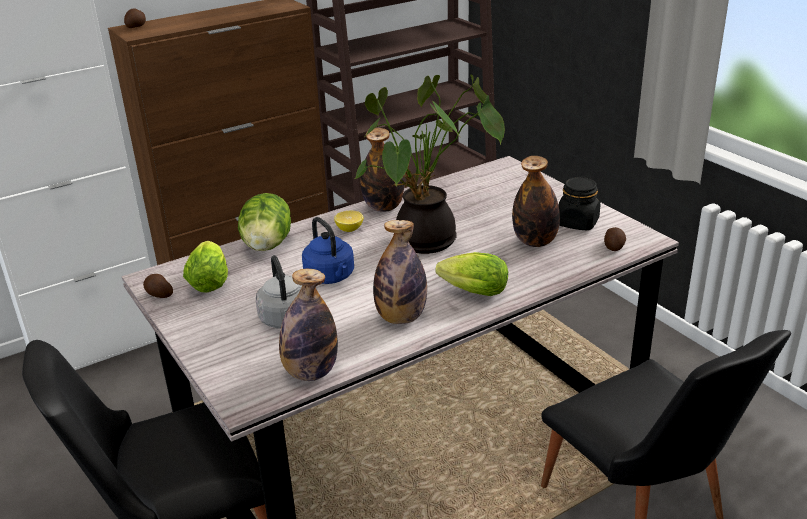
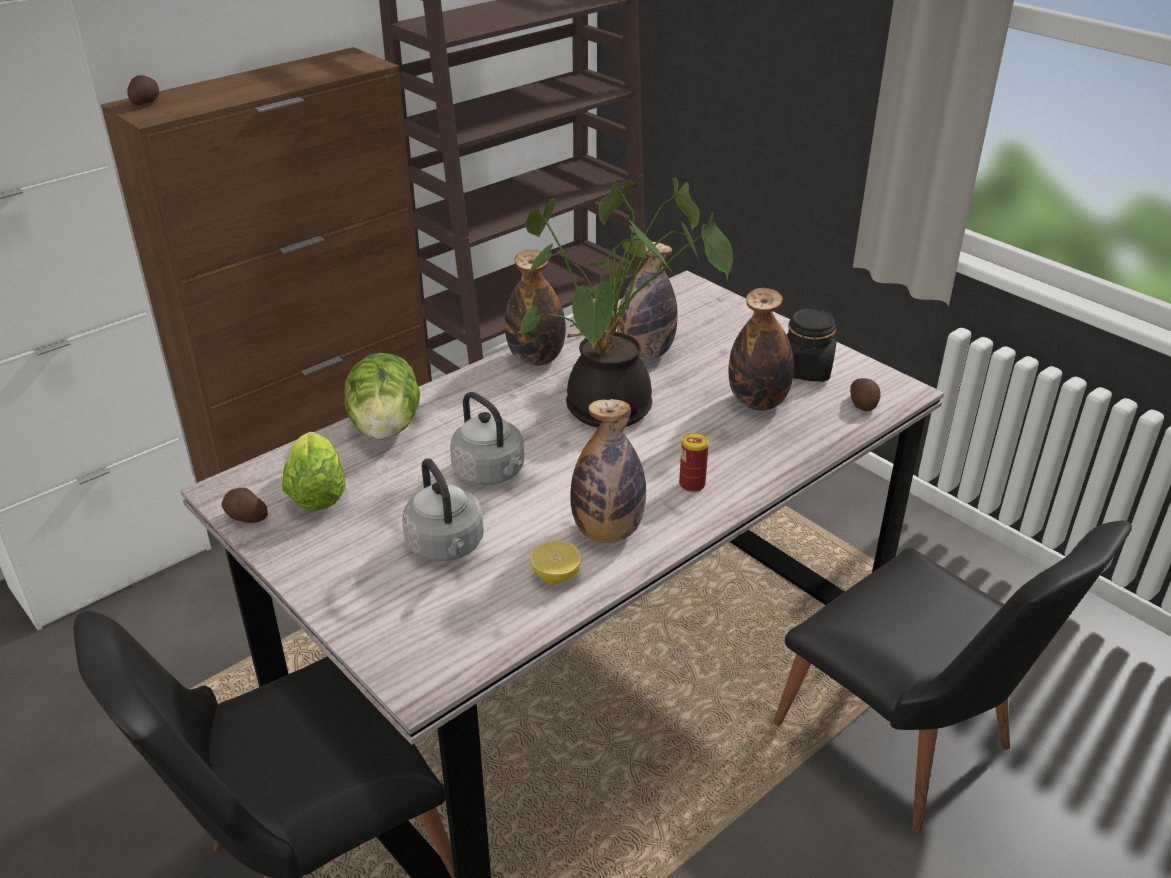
camera: 10 degrees left, 5 degrees up
(310, 373) = (503, 628): bottle -> bottle (645, 353)
(331, 277) = (491, 473): blue kettle -> grey kettle
(349, 229) = (497, 395): lemon -> lemon (556, 575)
(470, 292) = (692, 484): lettuce -> can

